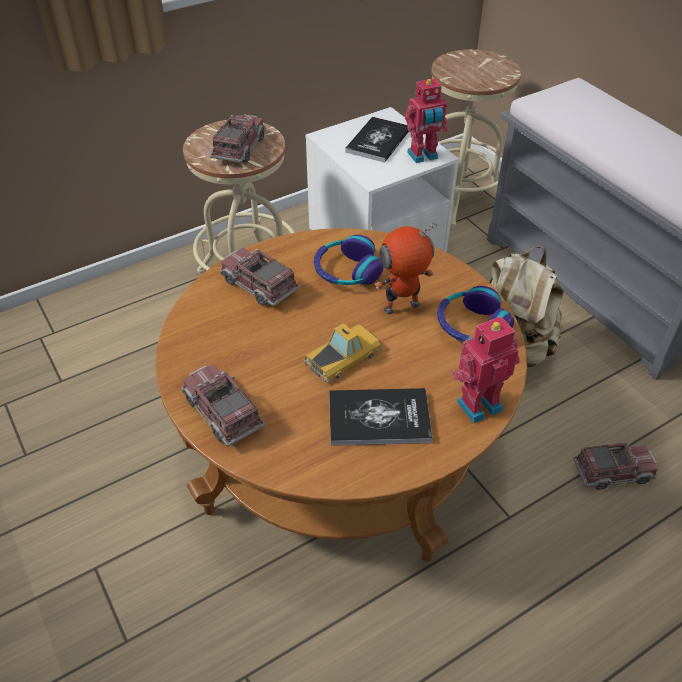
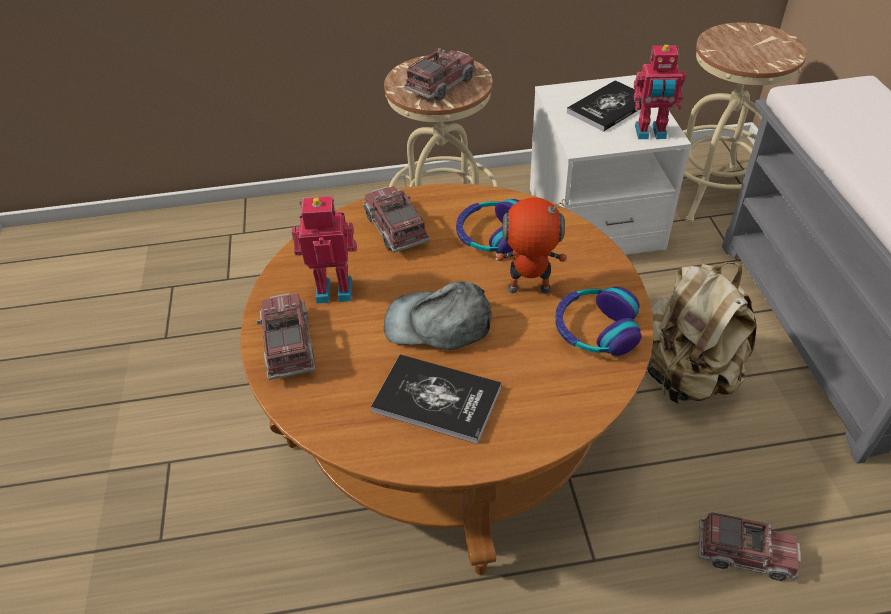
camera: 25 degrees right, 0 degrees up
(344, 356) = (438, 323): toy car -> grey cap
(477, 403) = (553, 417): toy robot -> toy robot (334, 288)

